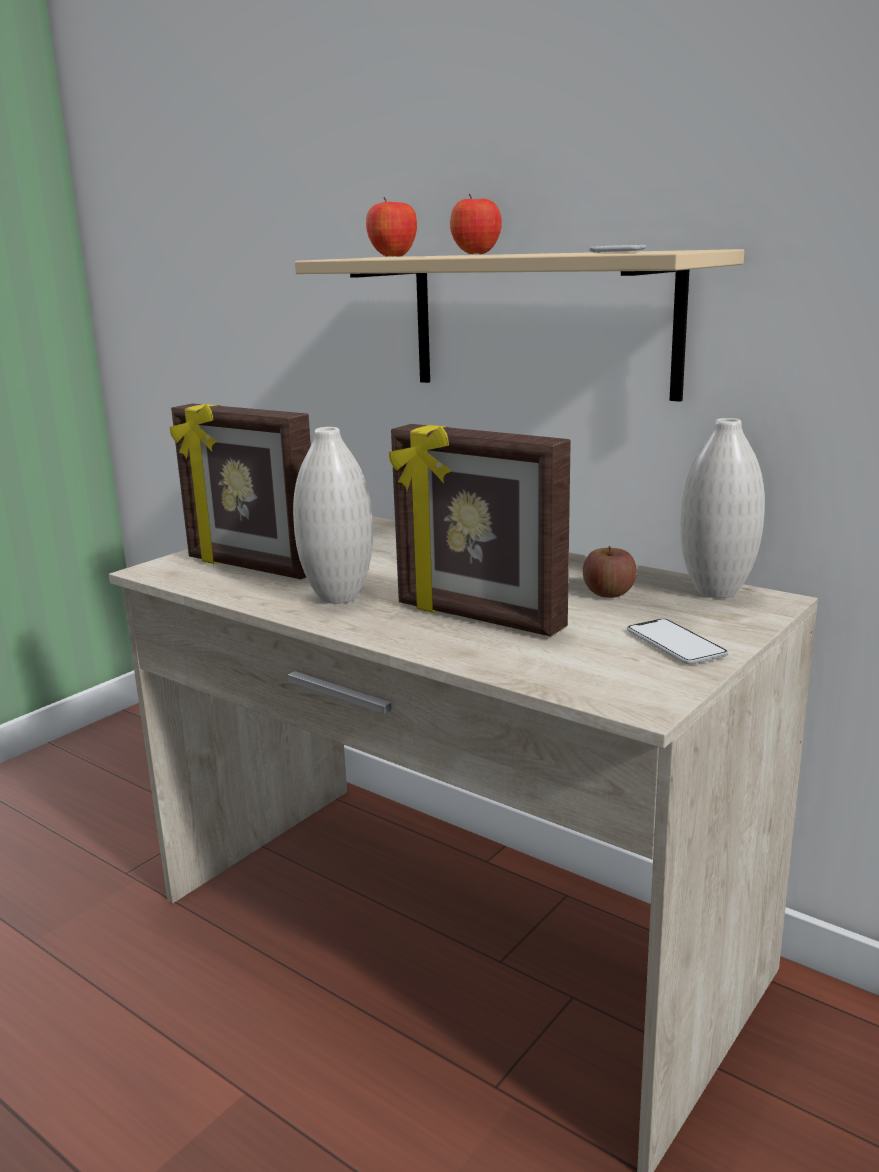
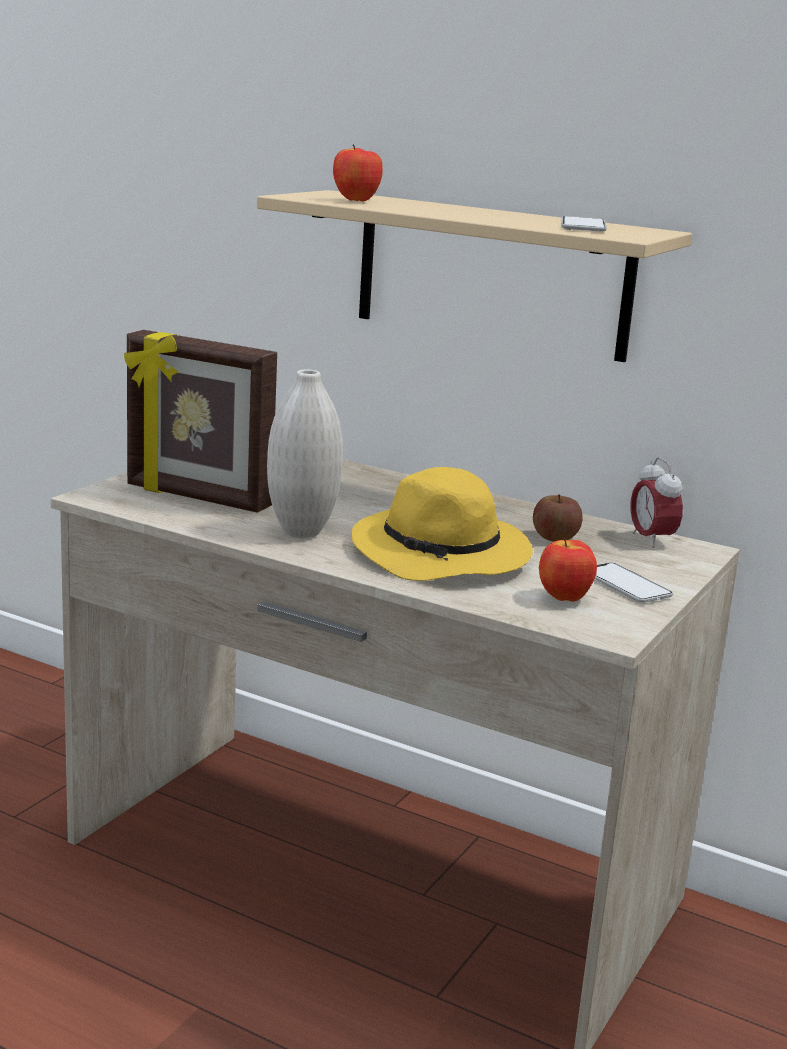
camera: 10 degrees left, 0 degrees up
(476, 254) = (437, 206): apple -> apple (564, 599)
(478, 617) = (443, 556): picture frame -> yellow hat
(716, 592) = (651, 540): white vase -> alarm clock

